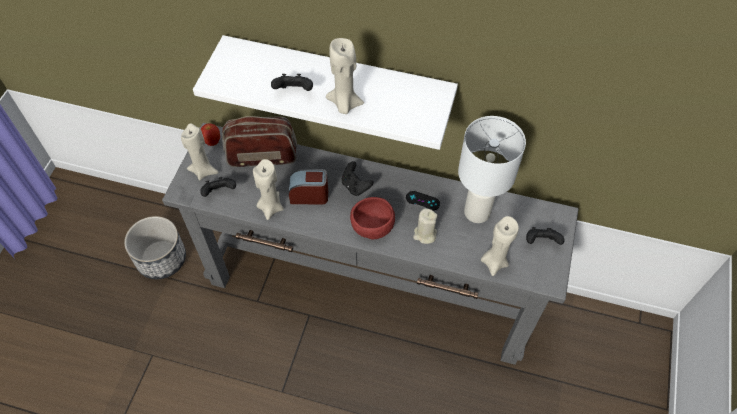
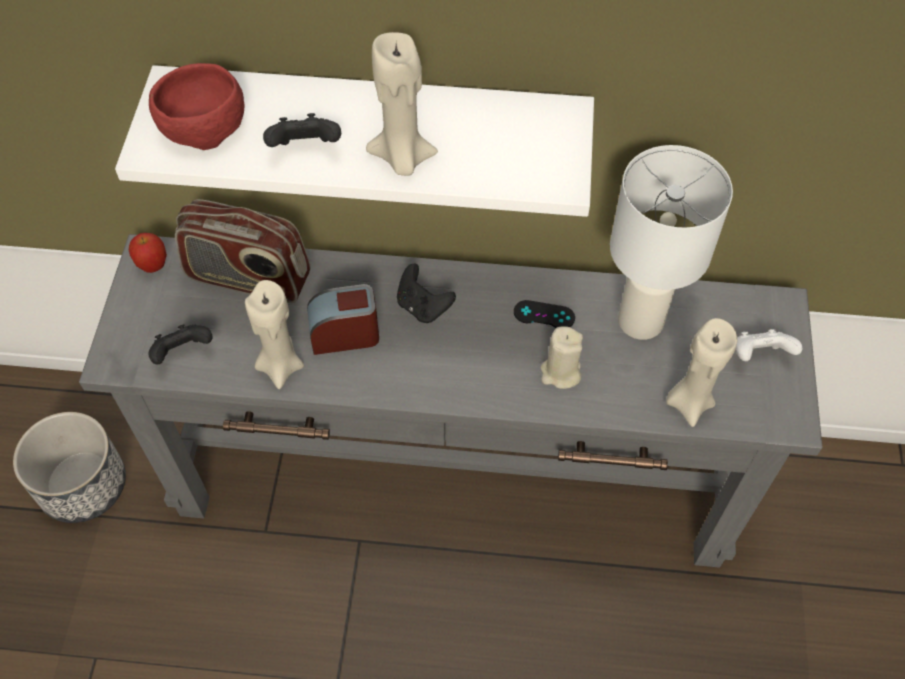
camera: 10 degrees left, 0 degrees up
(203, 170) = (146, 318): beige candle -> none
(262, 156) = (248, 278): radio -> radio turned 150 degrees counterclockwise
(371, 225) = (464, 370): red bowl -> red bowl (201, 126)
(541, 242) = (759, 355): black game controller -> white game controller

